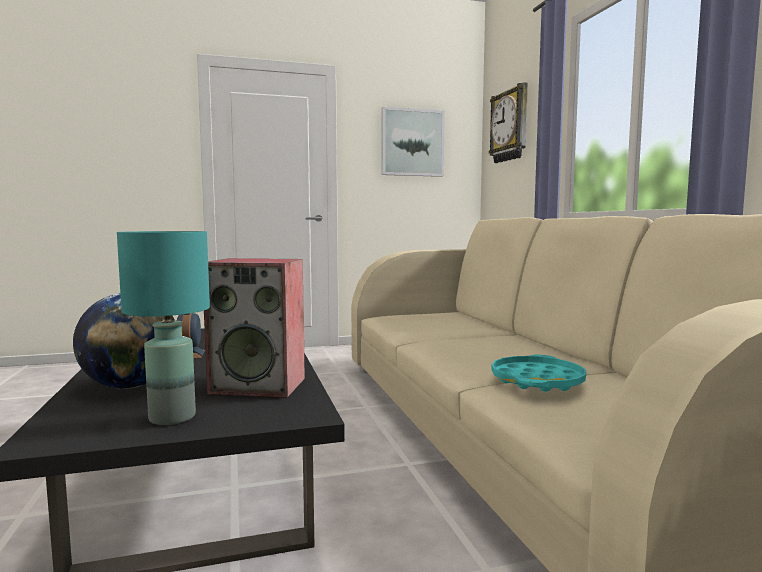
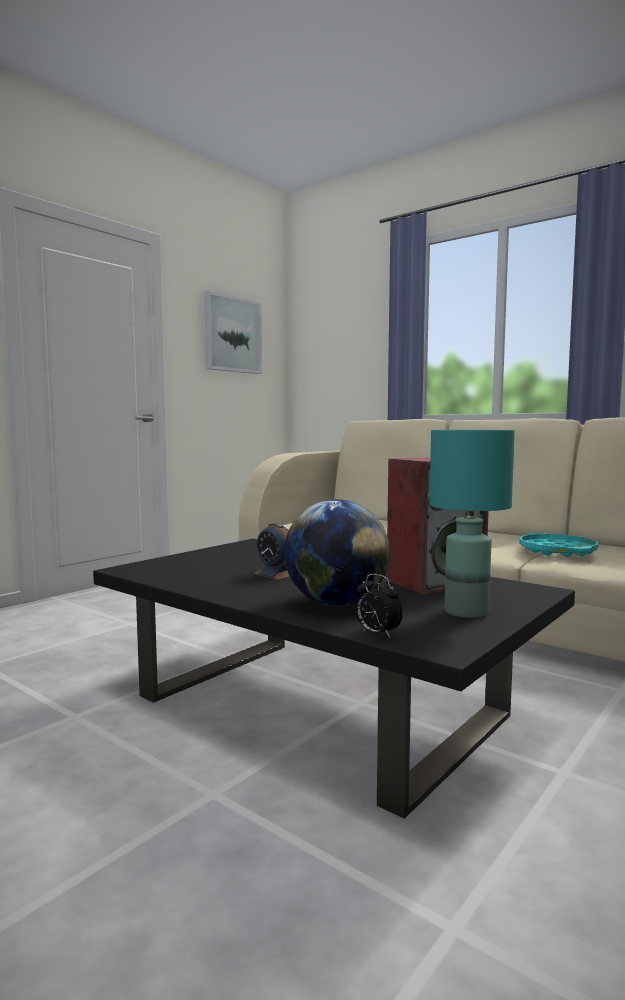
camera: 35 degrees left, 0 degrees up
(55, 417) = (377, 634): none -> alarm clock
(510, 125) = (336, 327): wall clock -> none

